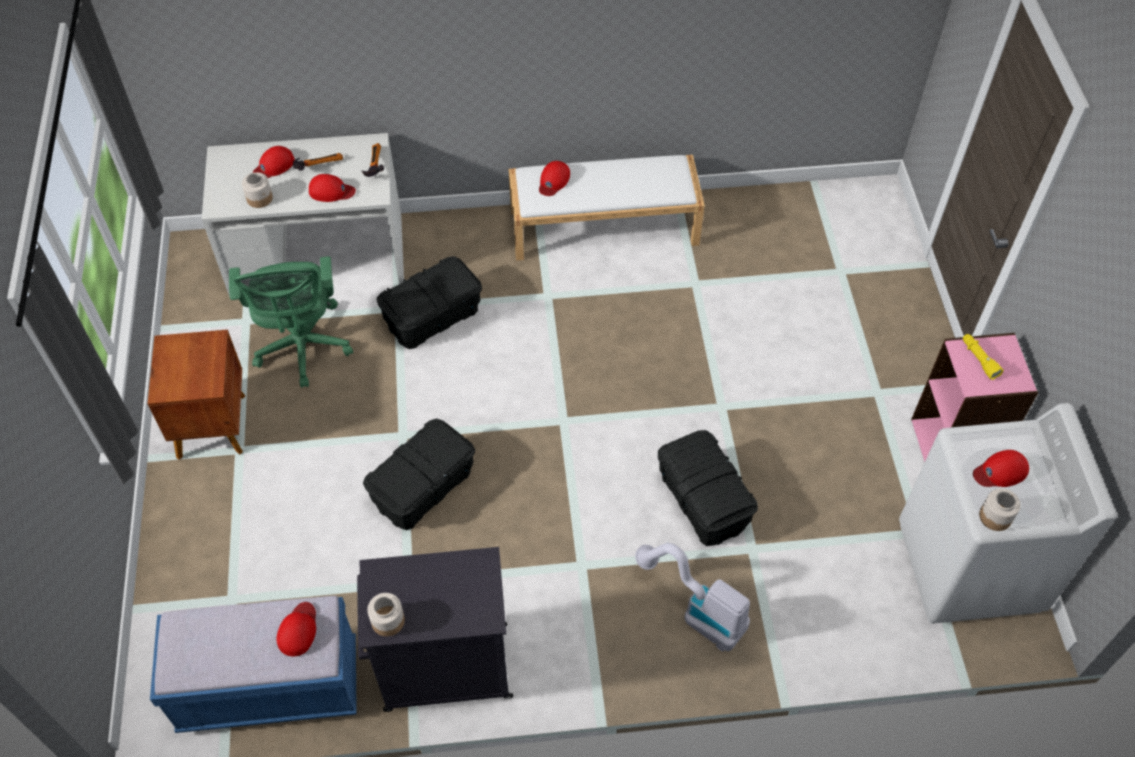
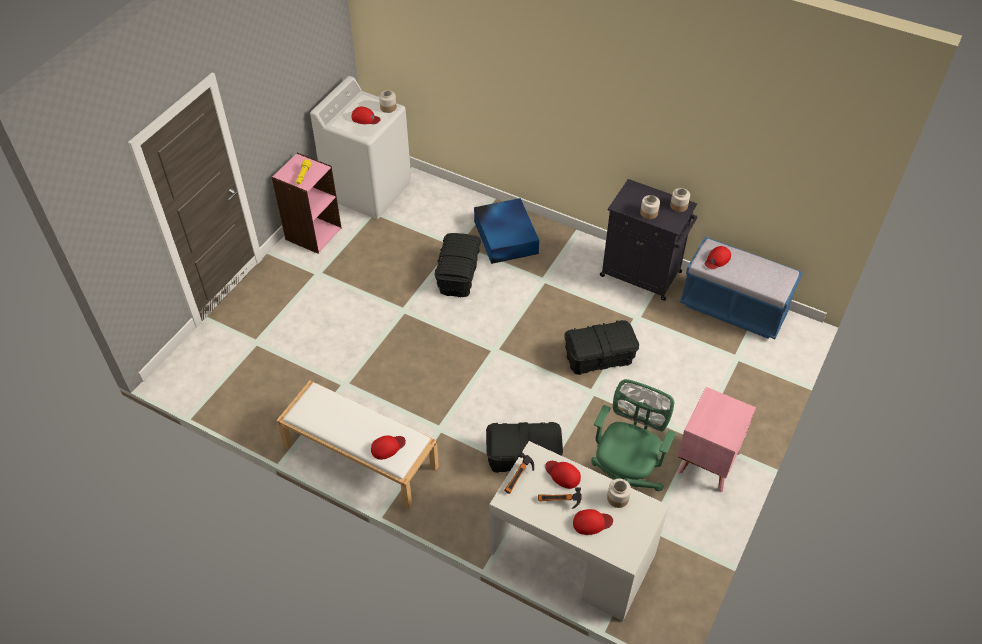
camera: 145 degrees left, 5 degrees down
(213, 425) = (707, 463): brown nightstand -> pink nightstand
(428, 575) = (649, 213): none -> jar
(696, 611) = (506, 236): vacuum cleaner -> blue storage box

